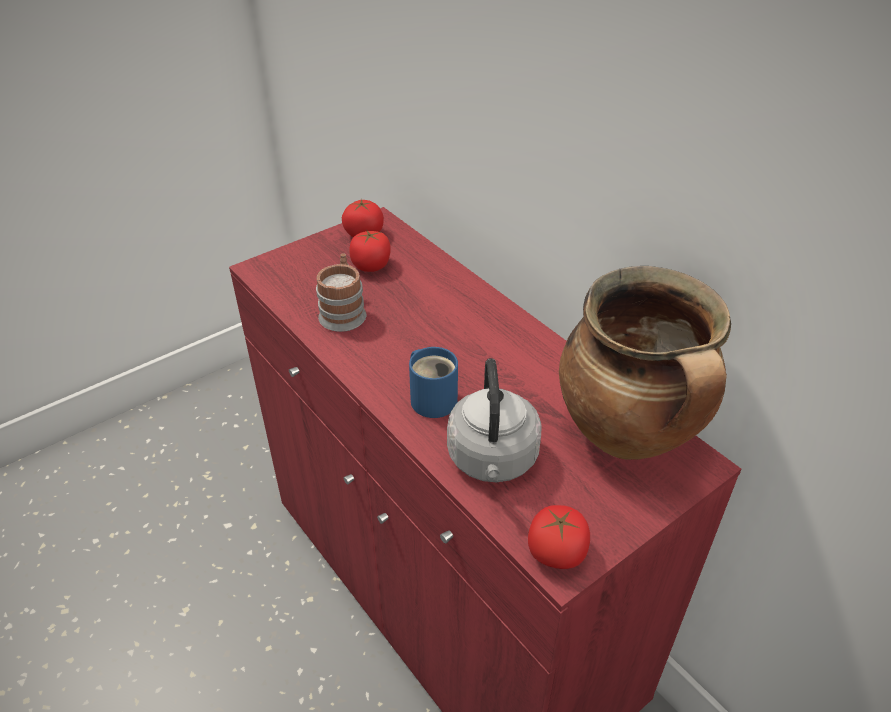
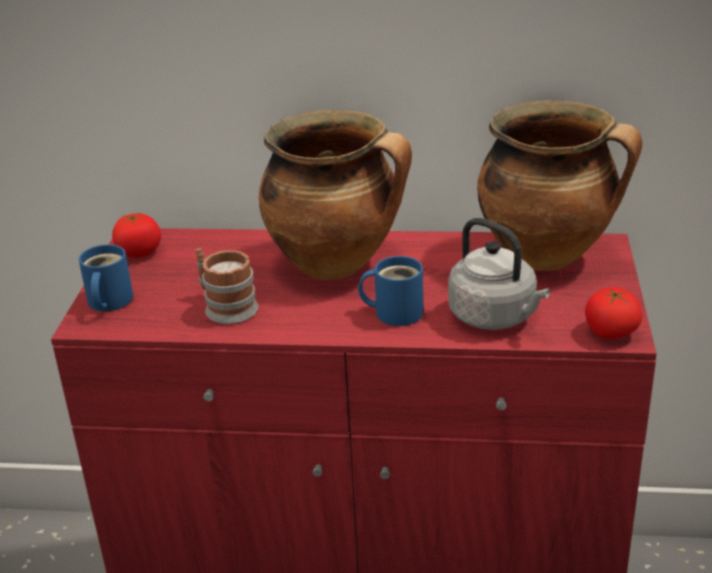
camera: 45 degrees left, 10 degrees down
(292, 260) = (107, 302): none -> blue mug
(371, 266) = (189, 268): tomato -> none
(461, 327) = (337, 263): none -> cooking pot

